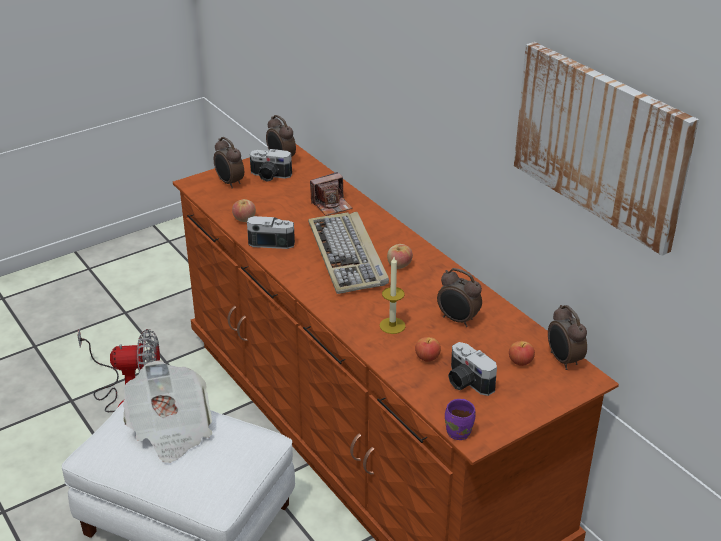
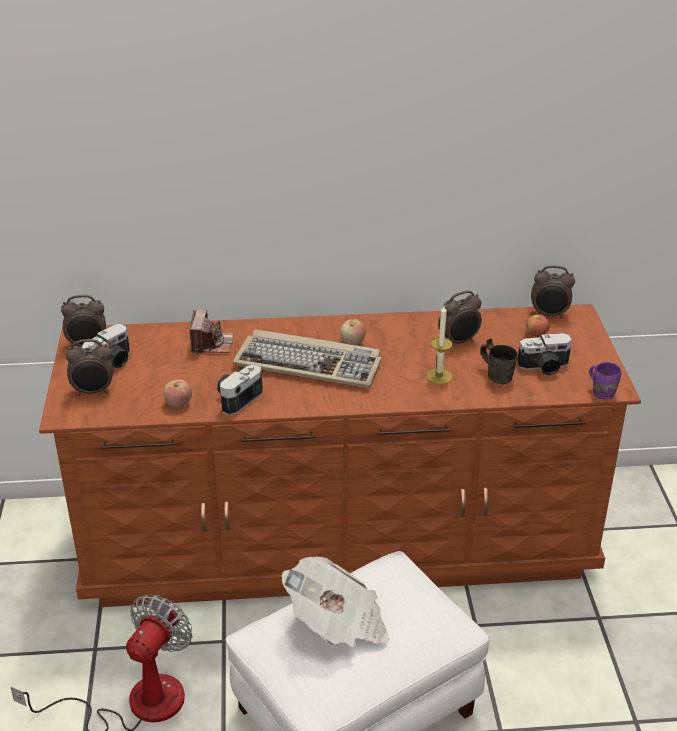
camera: 60 degrees left, 0 degrees up
(427, 357) = (498, 374): apple -> grey mug
(600, 143) = (545, 116): picture -> none

